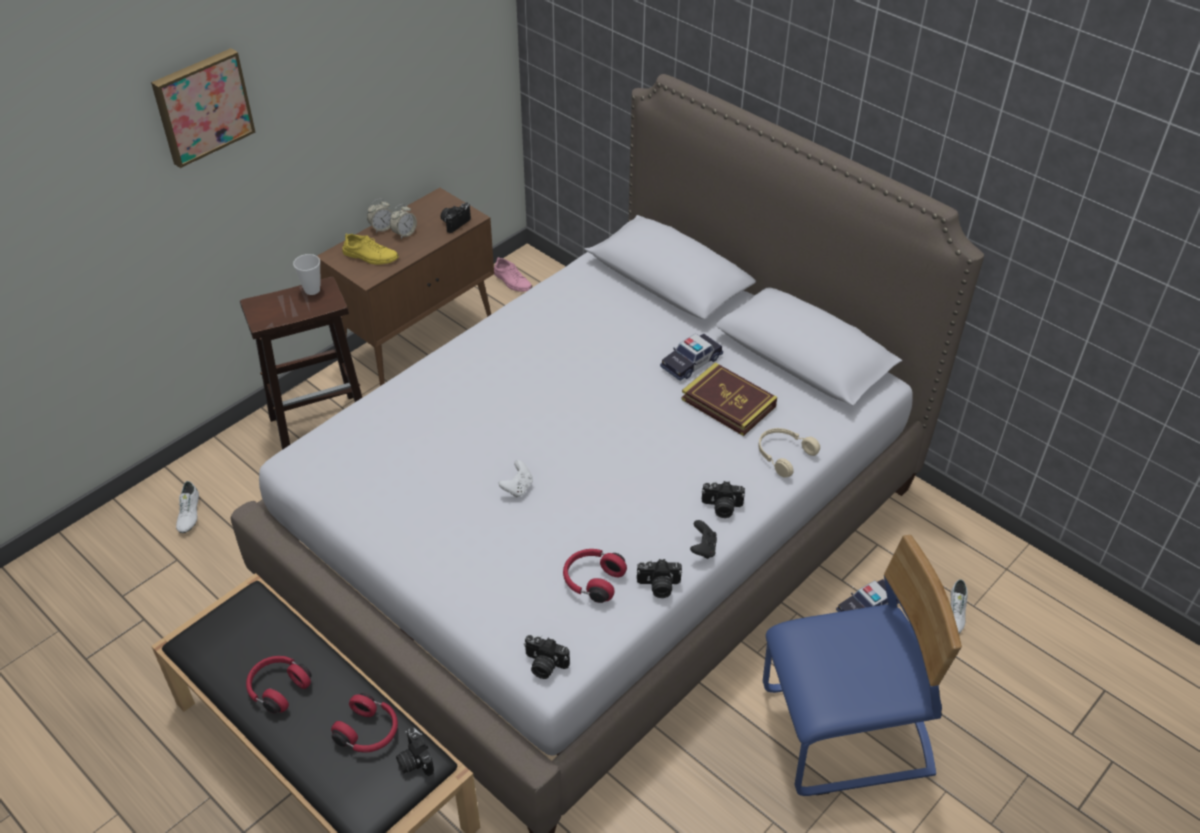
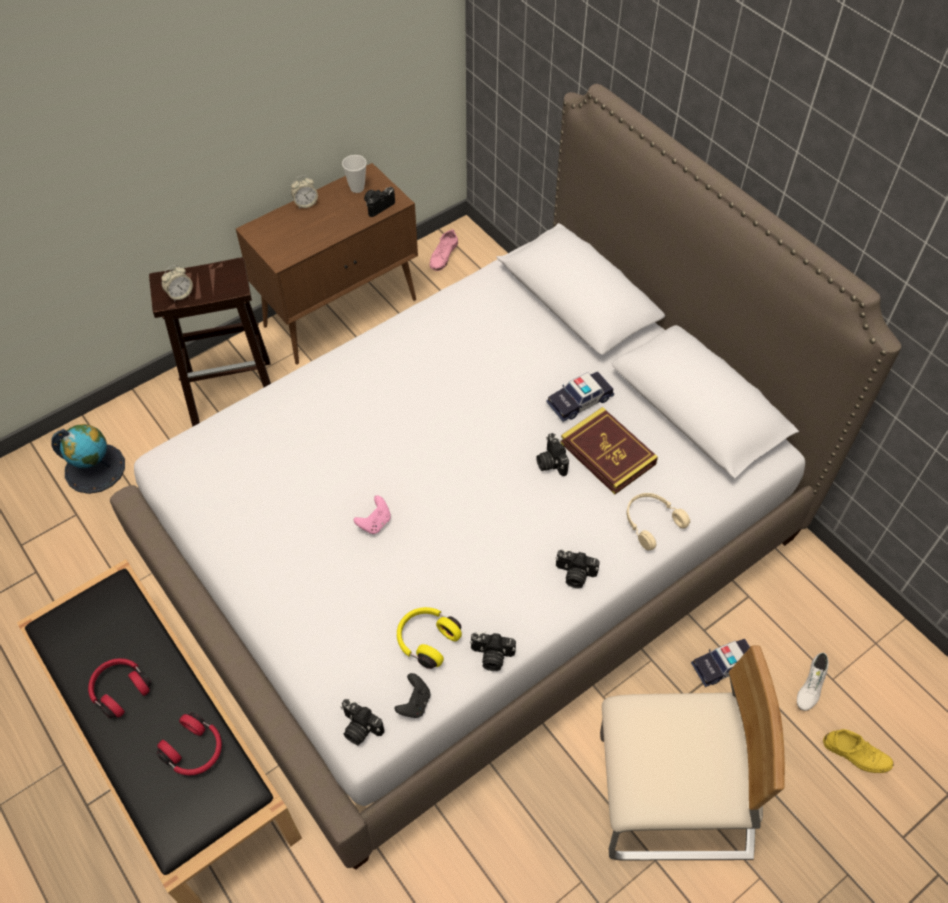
camera: 10 degrees right, 10 degrees up
(189, 514) = (95, 468): white shoe -> globe
(202, 106) = (105, 83): picture -> none
(312, 290) = (220, 270): cup -> cup (357, 188)
(370, 256) = (288, 234): yellow shoe -> yellow shoe (856, 754)
(404, 233) = (326, 212): alarm clock -> alarm clock (180, 294)
(414, 761) = (231, 788): camera -> camera (550, 462)
(512, 281) = (443, 255): pink shoe -> pink shoe turned 60 degrees clockwise
(517, 488) = (375, 523): white game controller -> pink game controller
(592, 581) = (426, 640): red headphones -> yellow headphones
(703, 548) = (545, 620): black game controller -> black game controller (414, 703)
(846, 733) = (673, 799): blue chair -> beige chair

